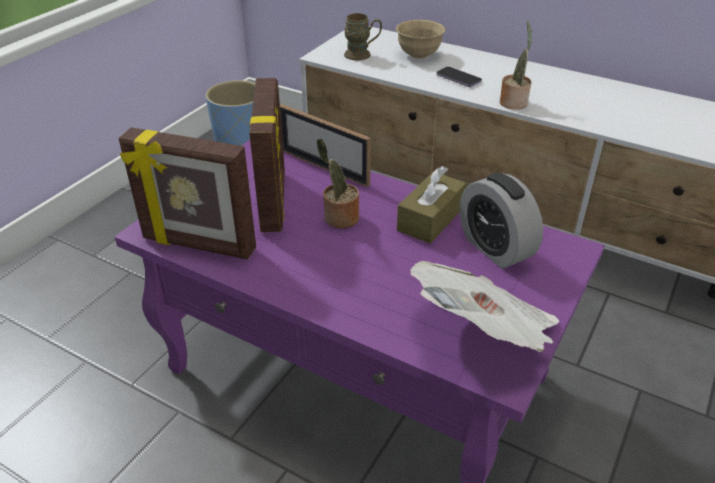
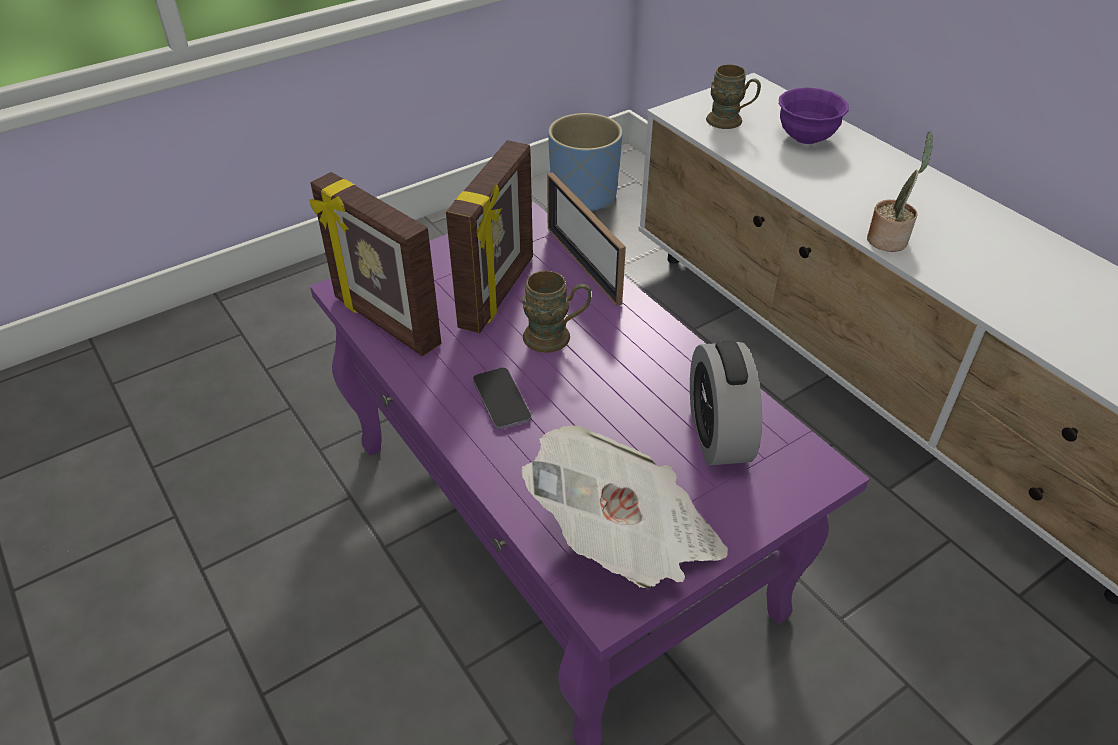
camera: 25 degrees right, 5 degrees up
(339, 218) = (556, 337): potted plant -> brown mug
(419, 55) = (806, 138): beige bowl -> purple bowl
(430, 219) = (664, 371): brown tissue box -> none
(458, 78) = (836, 185): phone -> phone (501, 400)

